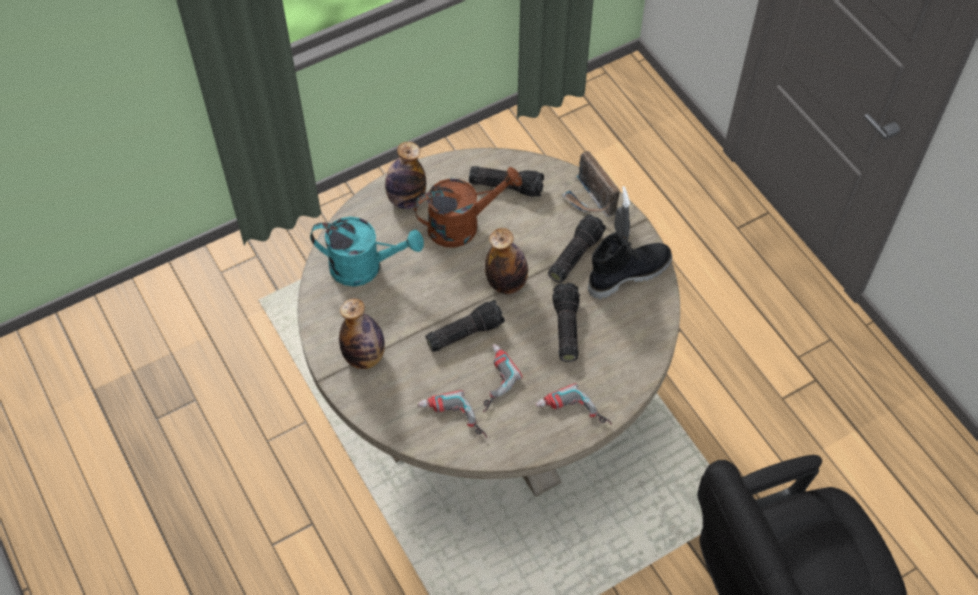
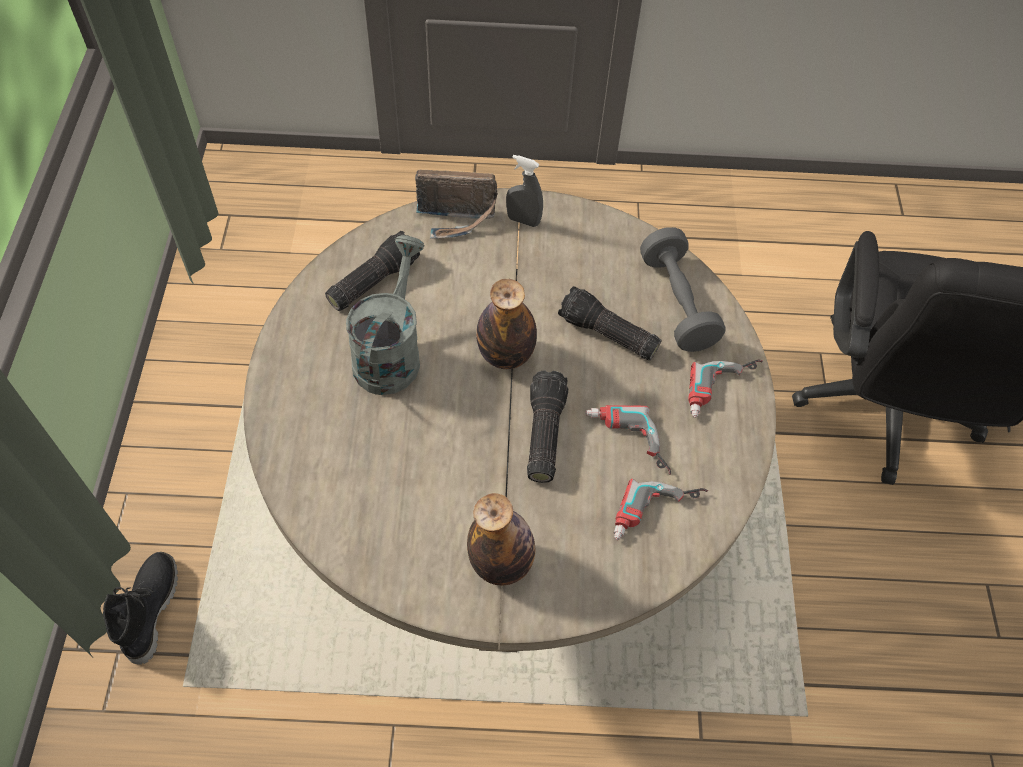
camera: 60 degrees left, 0 degrees up
(365, 267) = (366, 488): turquoise watering can -> none
(406, 199) = (303, 388): bottle -> none
(462, 224) = (390, 352): brown watering can -> grey watering can
(574, 254) = (516, 273): flashlight -> none
(623, 355) = (677, 303): none -> grey dumbbell
(628, 274) = (578, 242): black boot -> black boot (150, 609)

